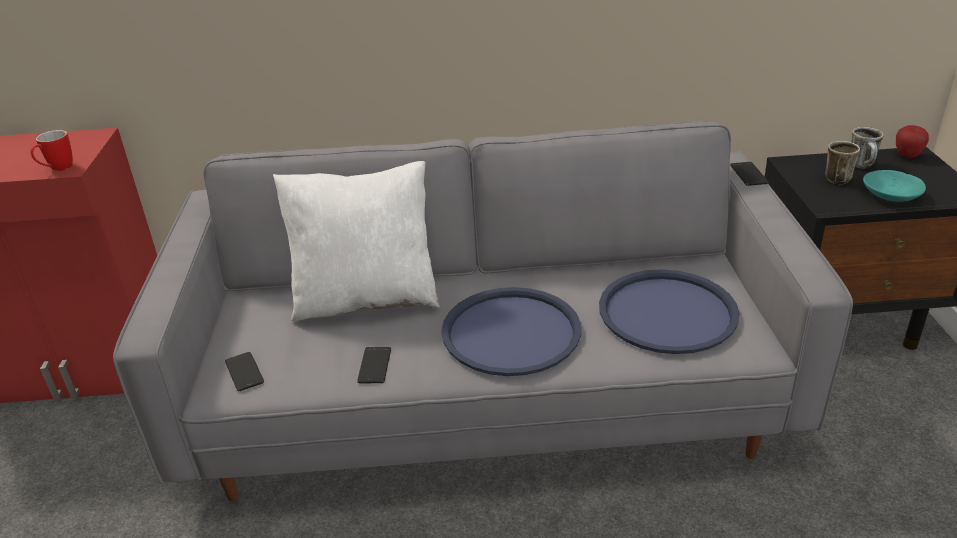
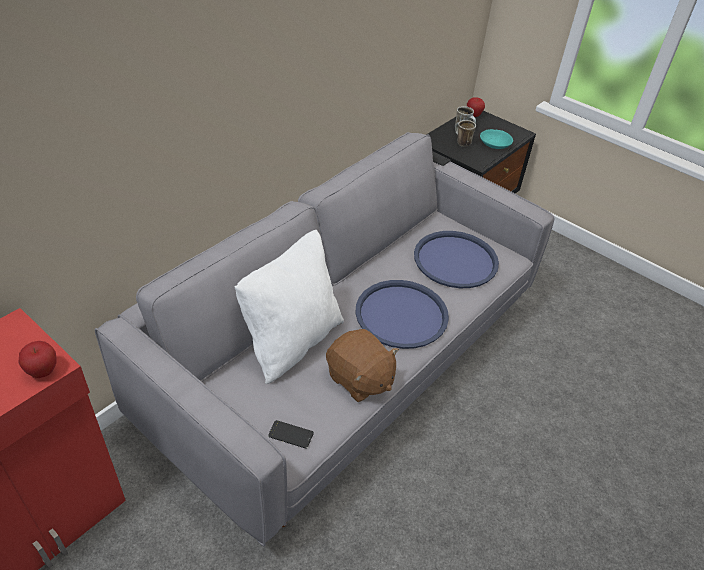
camera: 50 degrees left, 10 degrees up
(57, 169) = (43, 371): mug -> apple
(374, 365) = (359, 379): phone -> brown plush toy

